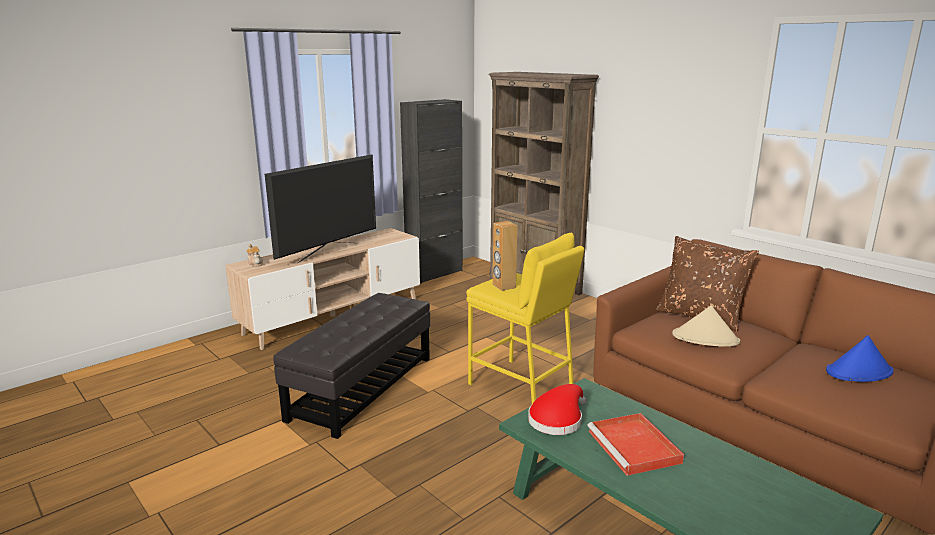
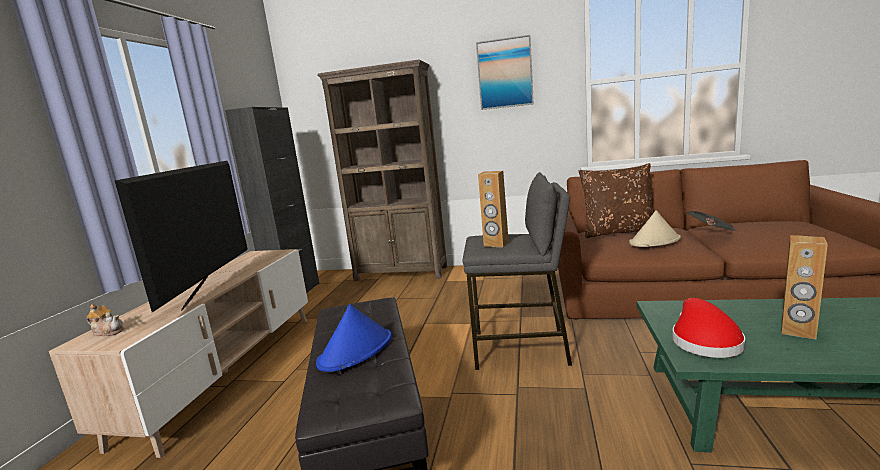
camera: 35 degrees left, 5 degrees down
(521, 385) = (521, 348): yellow stool -> grey stool
(635, 447) = (798, 331): red tray -> brown speaker
(671, 100) = (505, 73): none -> picture
(783, 354) = (712, 233): none -> newspaper
(859, 372) = (766, 227): blue hat -> blue hat (356, 350)

